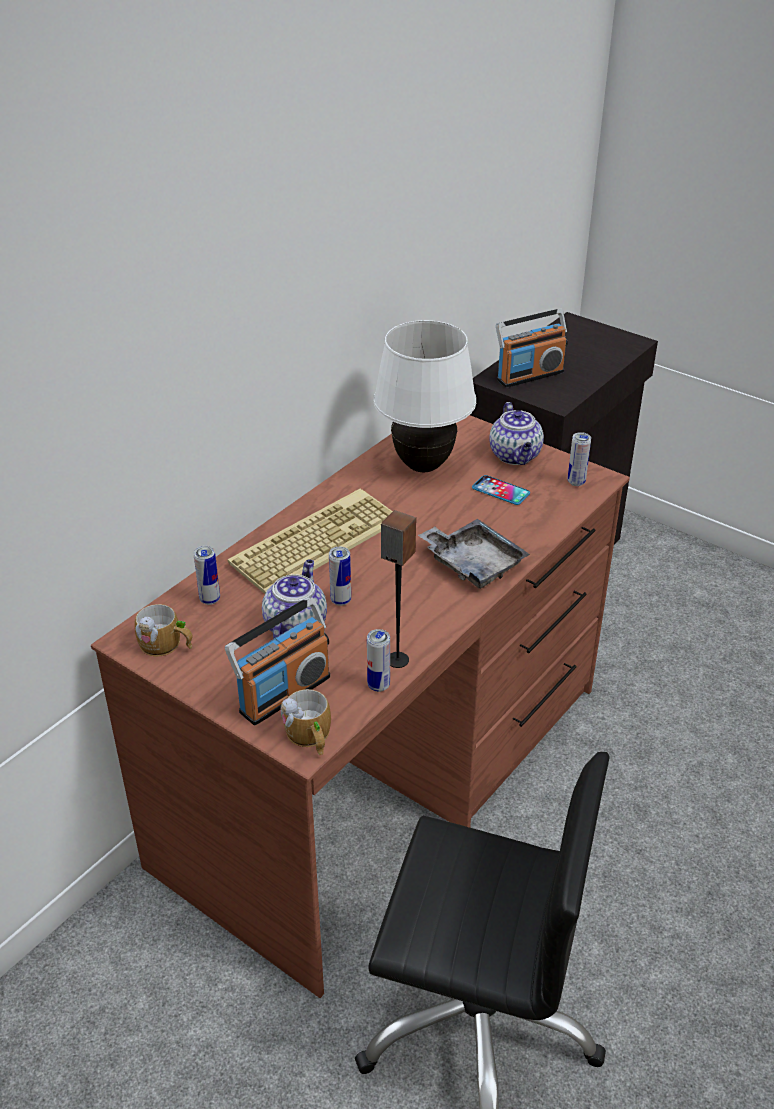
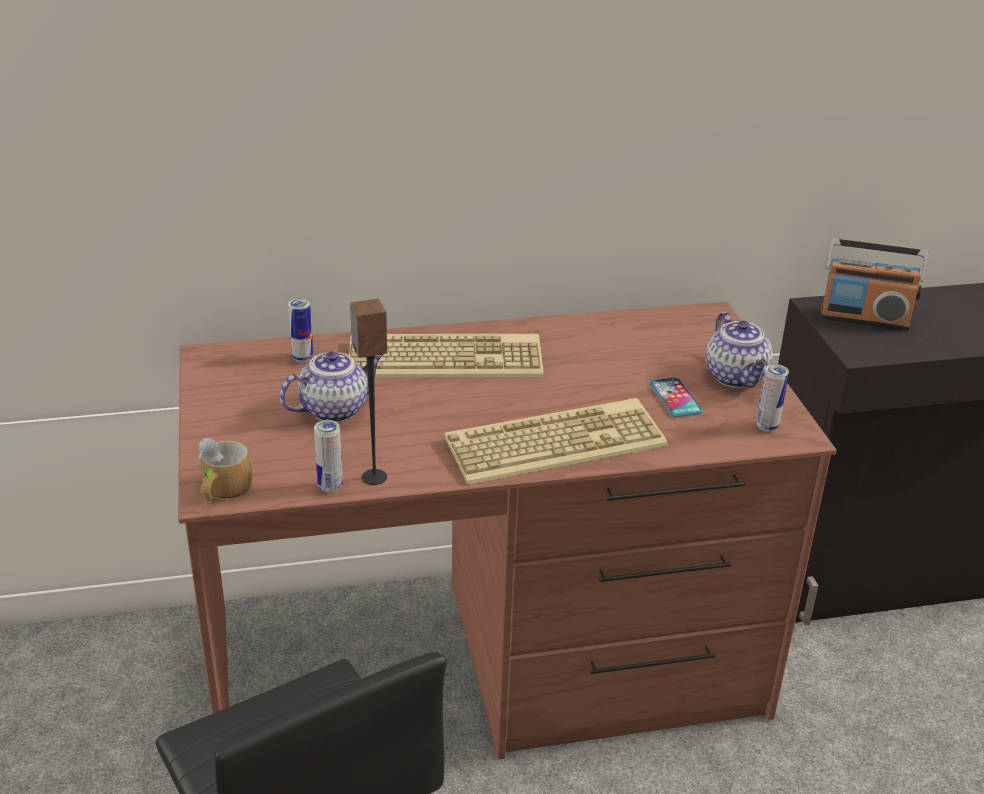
camera: 40 degrees right, 5 degrees down
(166, 646) = (225, 373): mug -> none
(284, 693) = (253, 451): radio -> none
(341, 600) = (398, 410): can -> none
(423, 466) = (631, 345): white table lamp -> none
(473, 563) = (556, 441): grey tray -> keyboard
(516, 456) = (737, 377): teapot -> teapot turned 45 degrees counterclockwise

